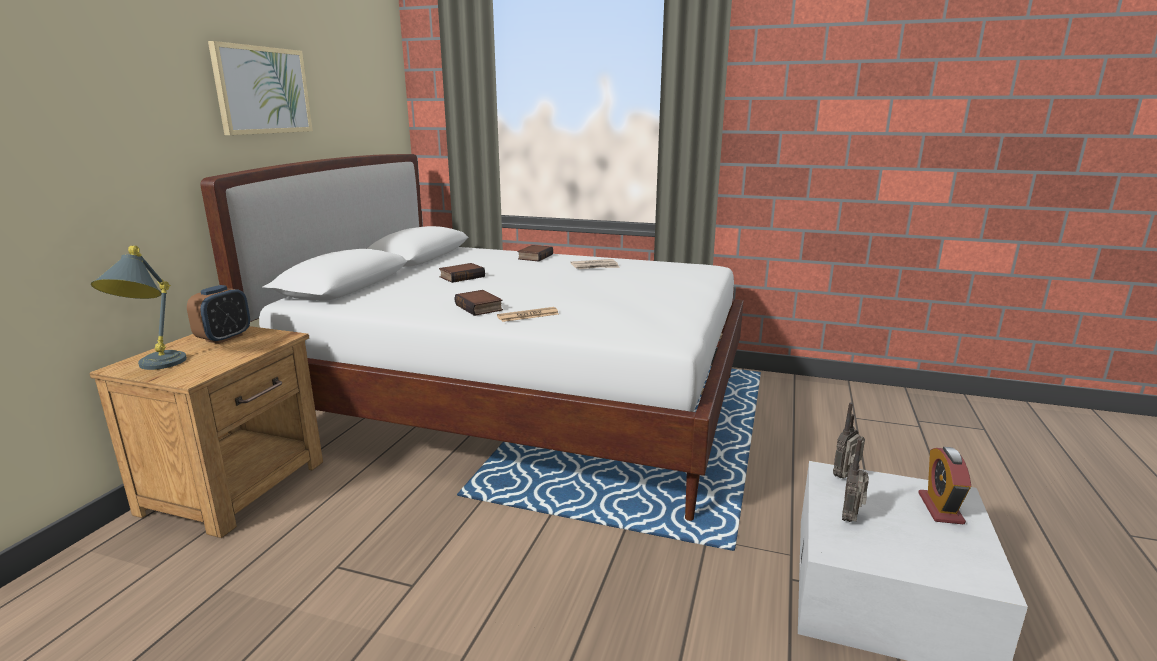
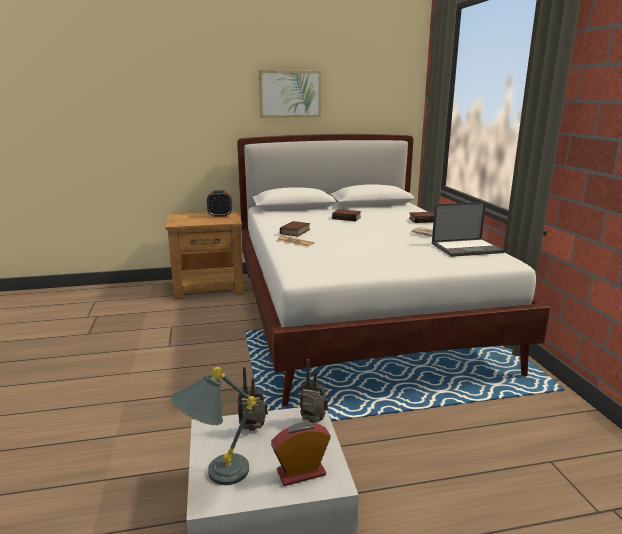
camera: 60 degrees right, 0 degrees up
(153, 368) = (179, 218): grey table lamp -> grey table lamp (214, 476)
(657, 267) = (467, 248): none -> laptop

